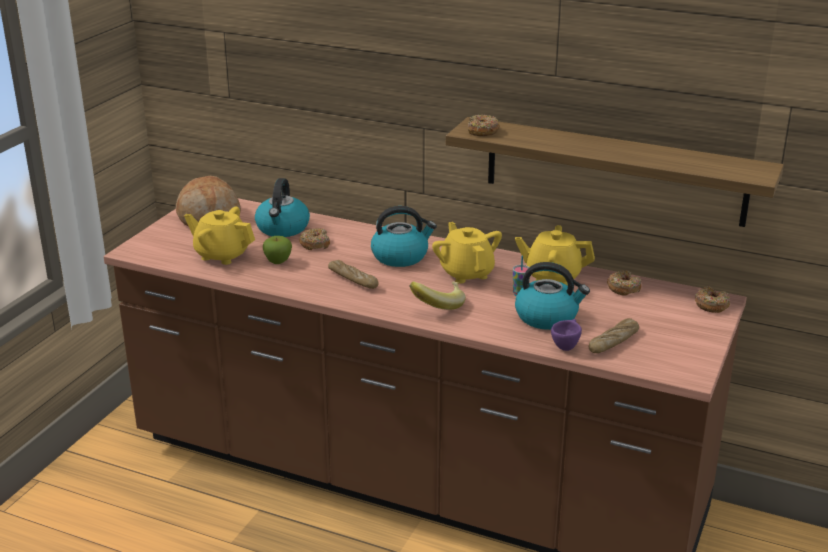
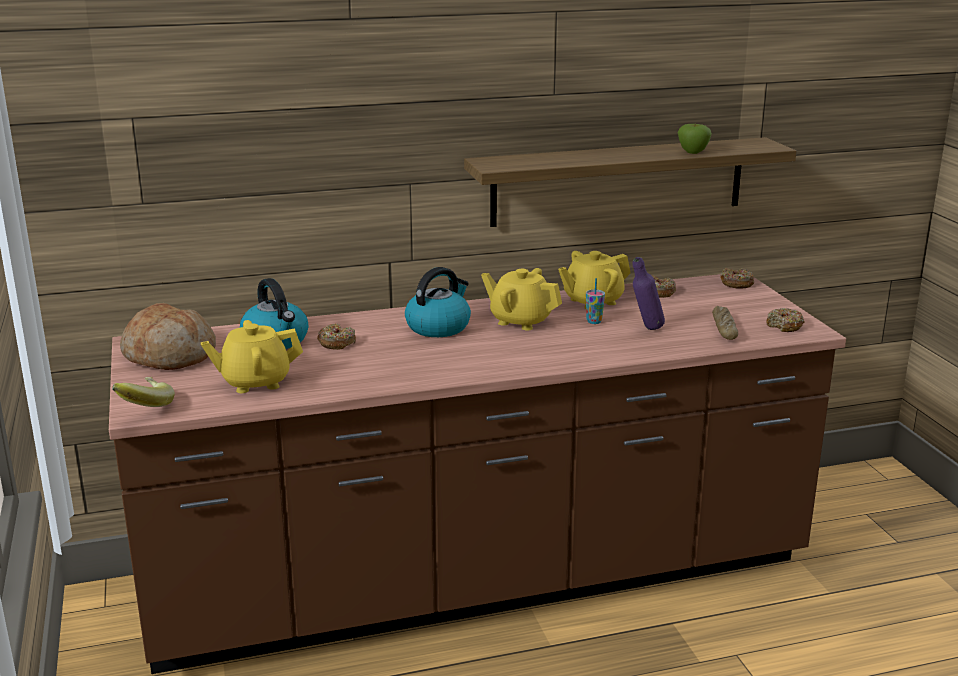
camera: 40 degrees left, 5 degrees down
(278, 261) = (328, 368): apple -> apple (693, 152)
(353, 280) = (432, 358): bread -> none
(438, 305) = (545, 351): banana -> banana (143, 407)
(482, 131) = (506, 164): donut -> donut (784, 326)
(547, 317) = (646, 329): kettle -> purple bottle
(566, 346) = (698, 344): purple cup -> none

